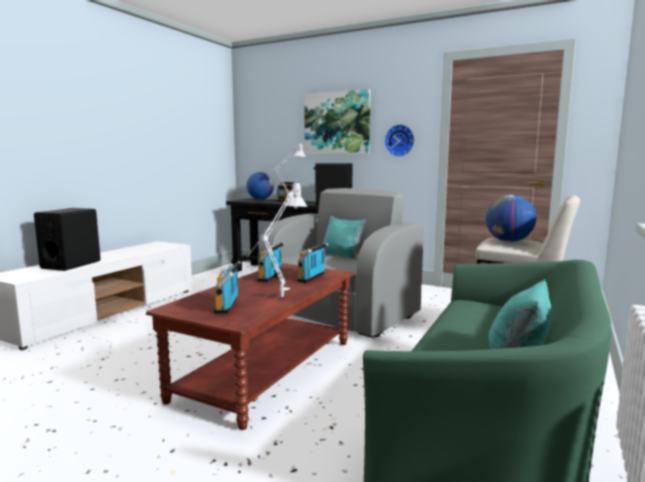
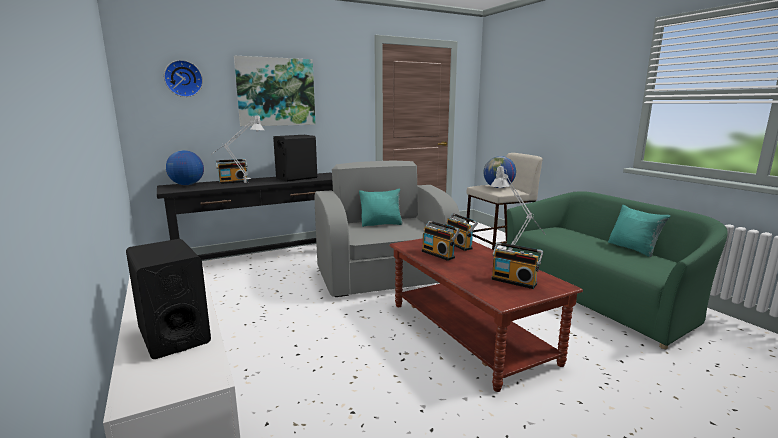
camera: 55 degrees left, 5 degrees up
(400, 140) = (342, 111): wall clock -> wall clock (183, 78)

